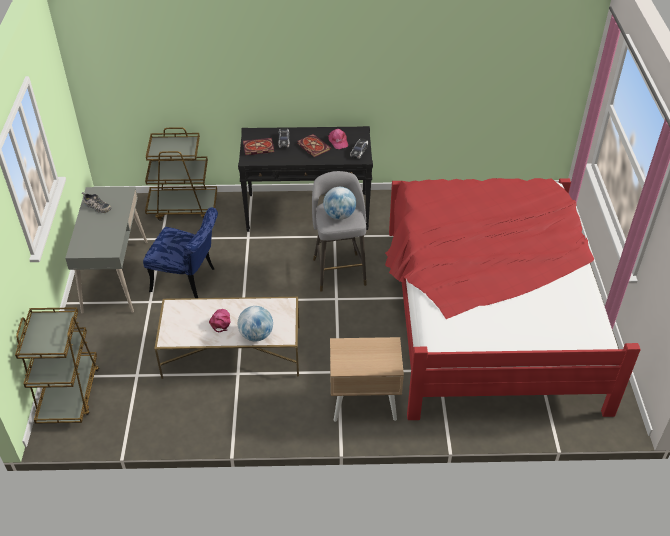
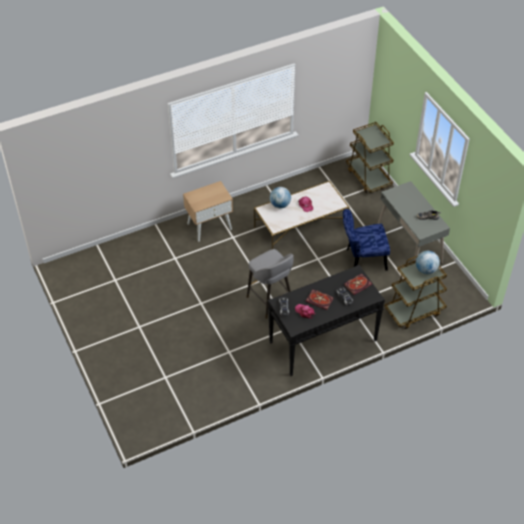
camera: 155 degrees right, 5 degrees up
(339, 215) = (269, 261): globe -> globe (426, 270)
(488, 313) = (157, 305): red bed -> none

